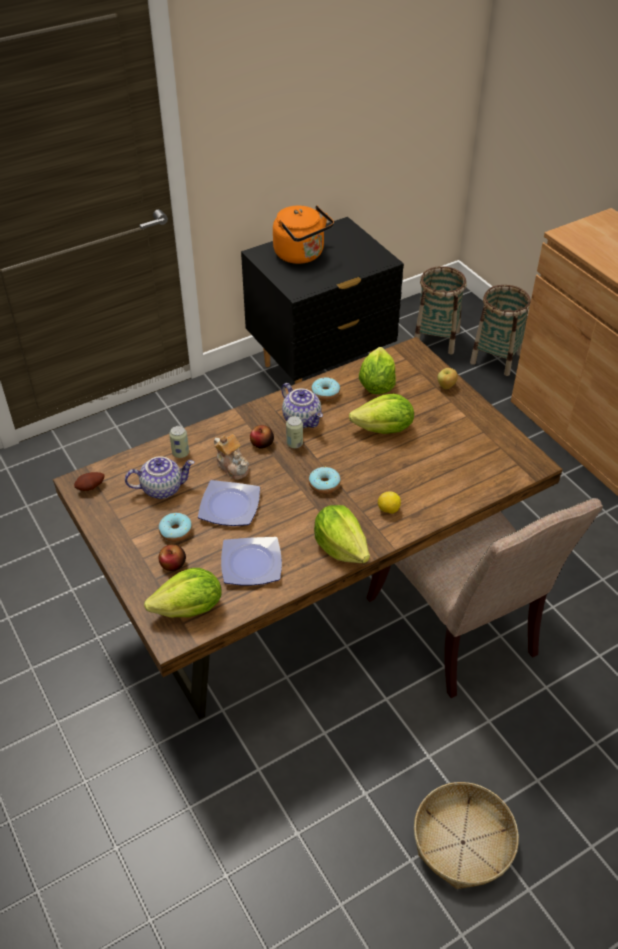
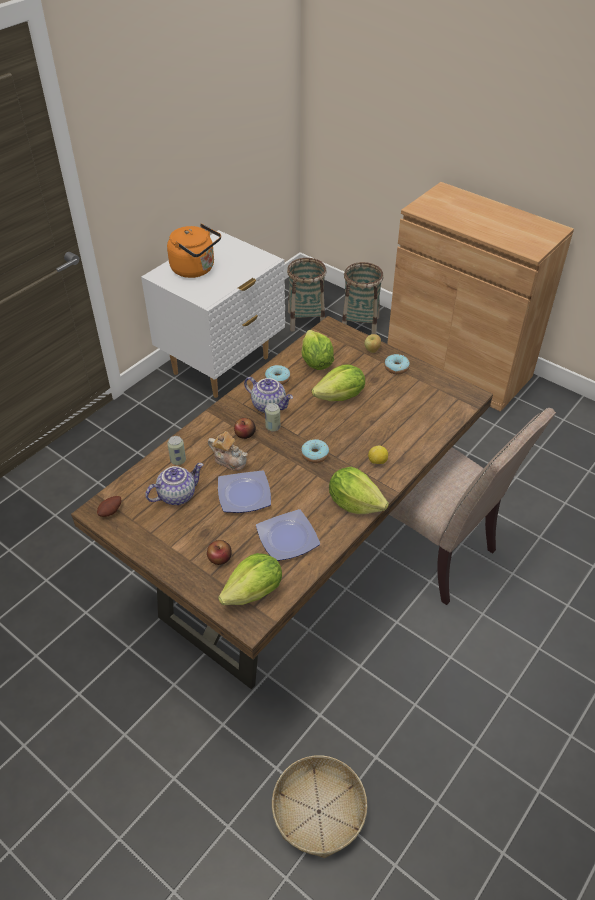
camera: 20 degrees left, 0 degrees up
(176, 531) = (208, 529): donut -> donut (396, 368)
(320, 369) = (222, 366): black nightstand -> white nightstand
(462, 842) = (506, 717): basket -> basket (318, 812)

